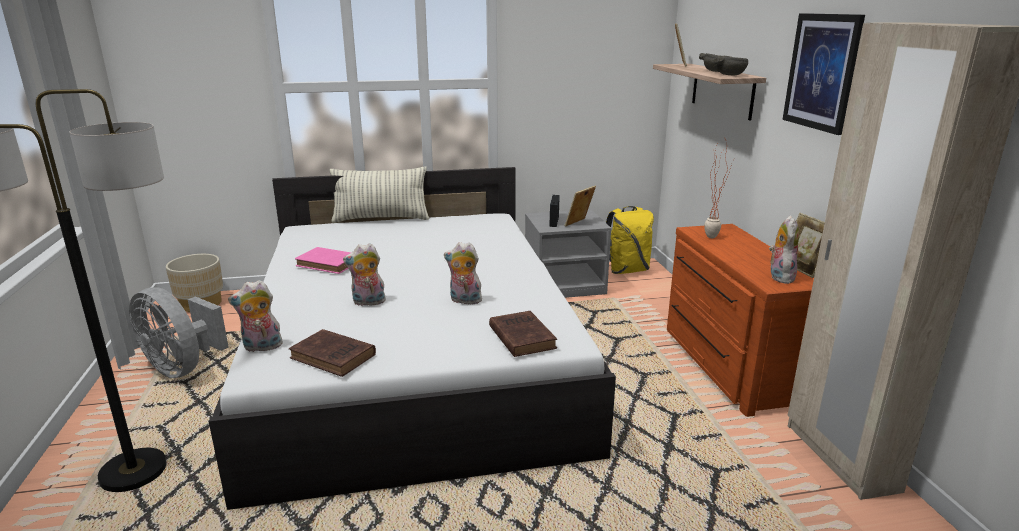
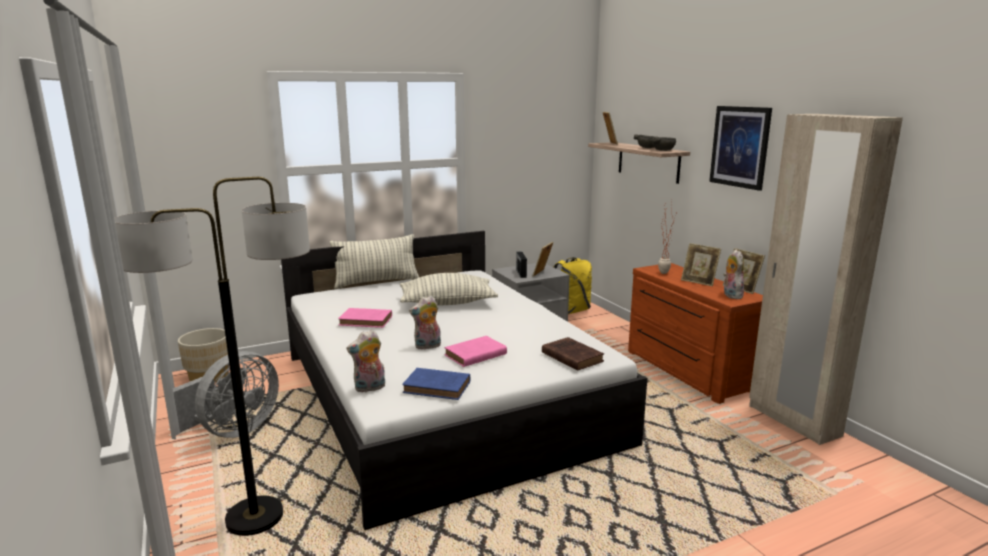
camera: 15 degrees left, 5 degrees down
(182, 367) = (234, 430): grey fan -> grey fan turned 75 degrees counterclockwise
(334, 357) = (438, 387): brown book -> blue book
(409, 320) = (474, 355): none -> pink book
(435, 251) = (447, 303): none -> pillow
(464, 301) = (505, 337): plush toy -> none
(749, 253) = (699, 282): none -> picture frame

